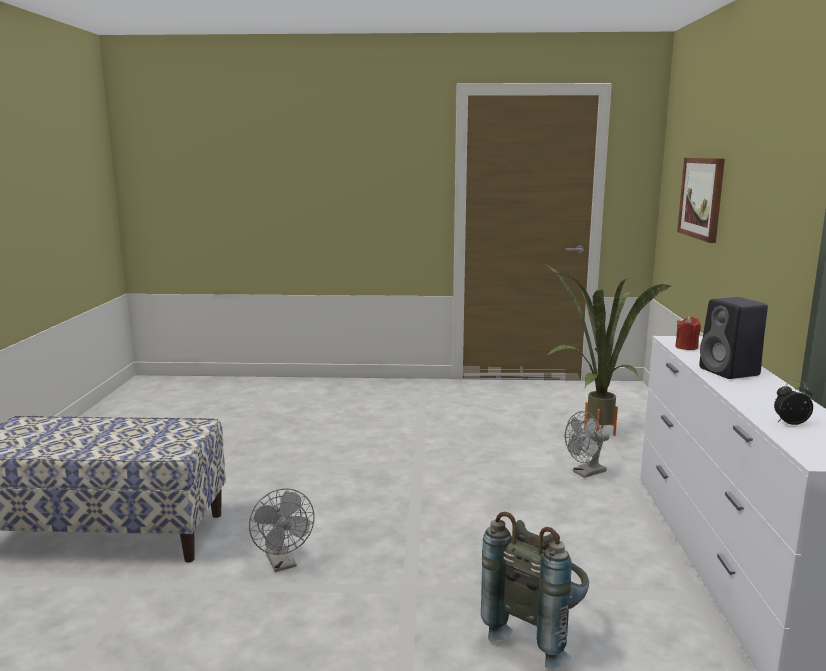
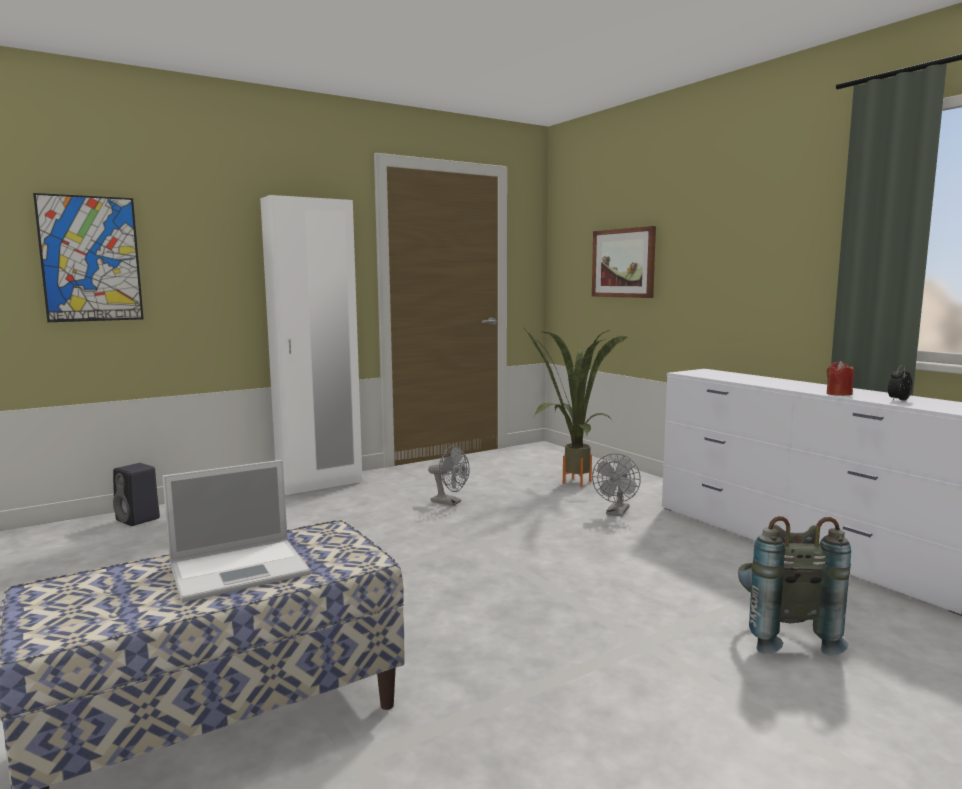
camera: 35 degrees left, 5 degrees down
(110, 437) = (242, 569): none -> laptop
(220, 187) = (90, 259): none -> picture
(283, 563) = (497, 668): grey fan -> grey fan (450, 502)
(382, 384) = (320, 484): none -> white wardrobe
(686, 347) = (710, 375): red candle -> red candle (838, 394)
(730, 372) = (780, 383): black speaker -> black speaker (139, 519)

